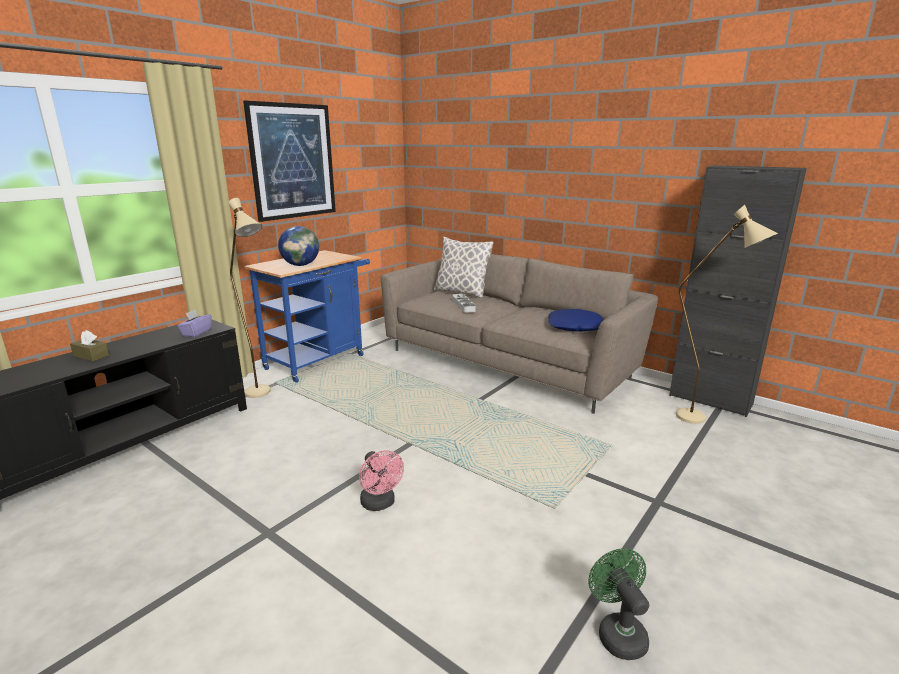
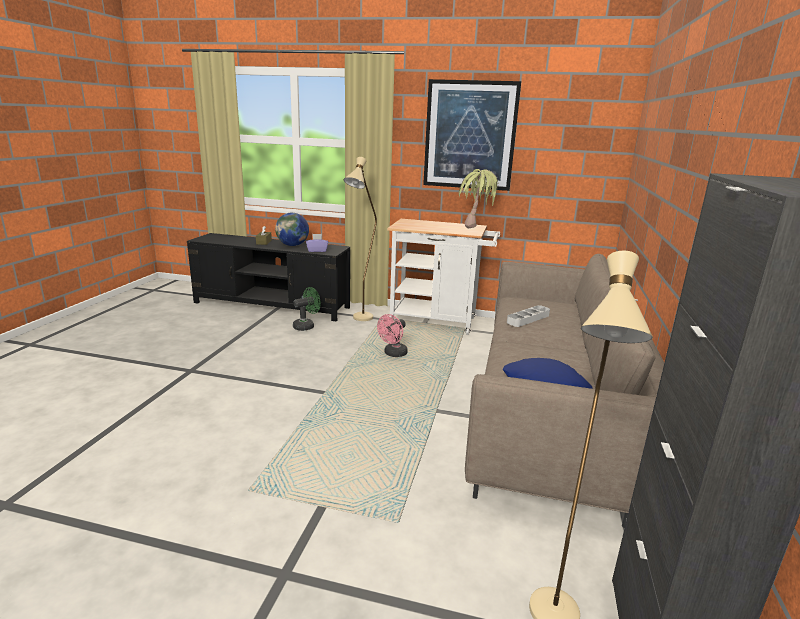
camera: 65 degrees right, 0 degrees up
(300, 265) = (423, 227): globe -> globe (293, 245)
(319, 360) = (439, 321): blue cart -> white cart
(340, 255) = (475, 230): none -> potted plant
(380, 504) = (231, 400): pink fan -> pink fan (393, 354)
(461, 292) = (573, 312): pillow -> none
(618, 632) = (72, 552): green fan -> green fan (306, 326)

